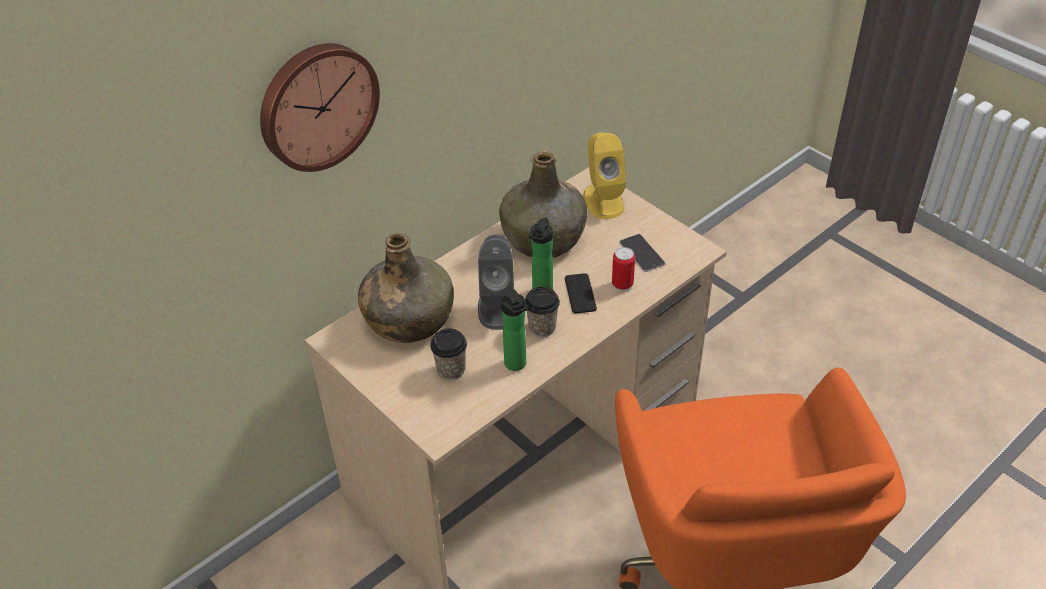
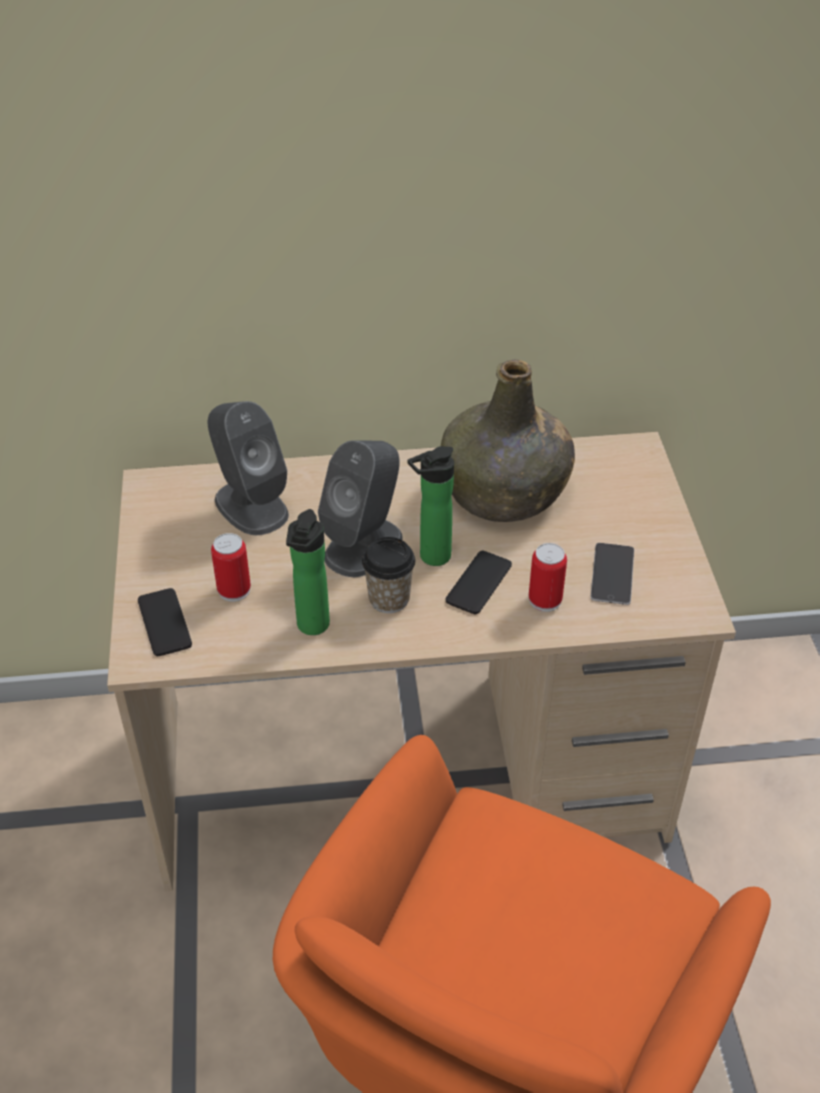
camera: 35 degrees right, 0 degrees up
(316, 105) = (175, 154): wall clock -> none
(409, 319) = (250, 506): green bottle -> grey speaker
(430, 409) = (164, 623): none -> phone
(451, 370) = (234, 590): cup -> can
(603, 200) = (629, 482): yellow speaker -> none

